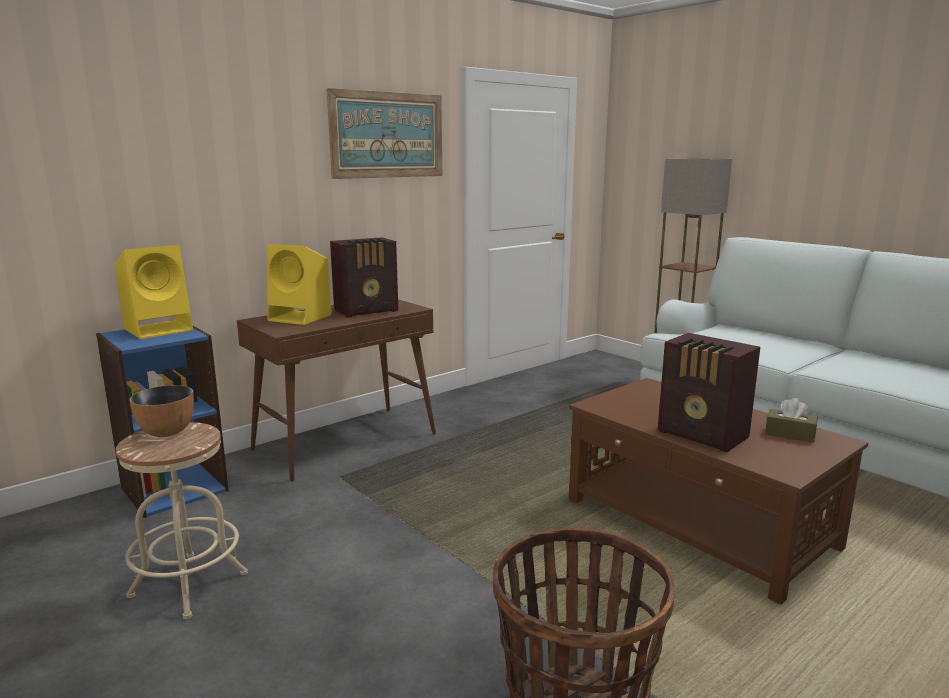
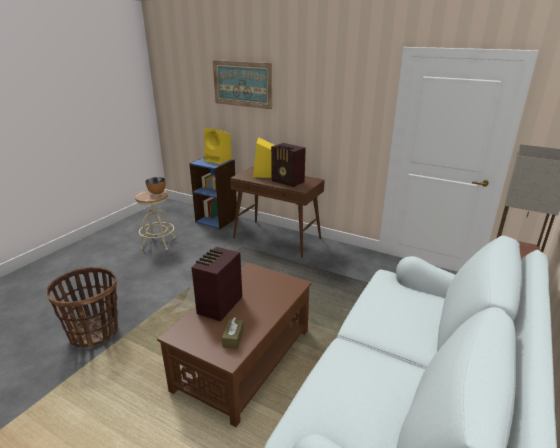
camera: 70 degrees right, 10 degrees up
(387, 135) = (338, 90): picture -> picture (242, 84)

